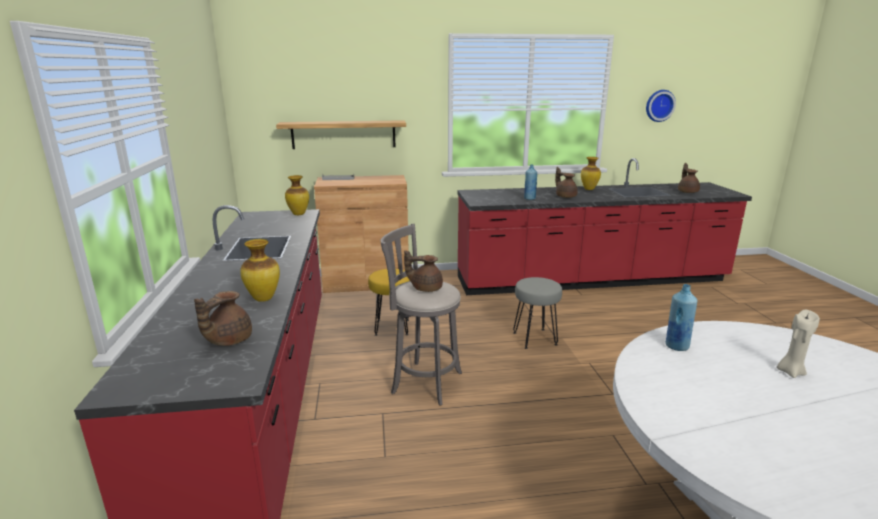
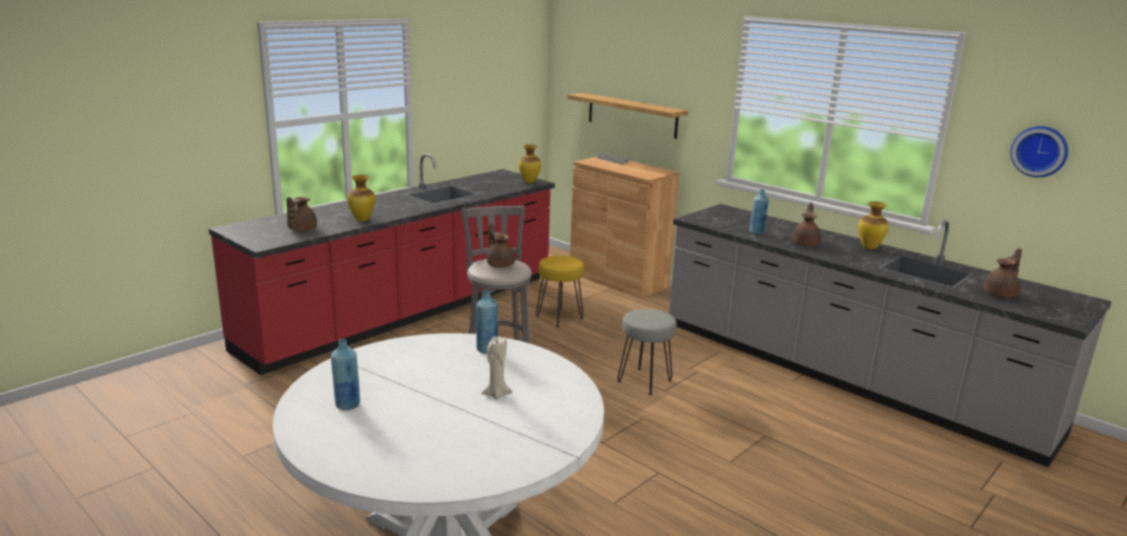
camera: 50 degrees right, 0 degrees up
(228, 340) = (301, 229): brown teapot -> brown teapot turned 60 degrees counterclockwise
(591, 280) = (845, 377): red counter -> grey counter
(811, 470) = (347, 405): none -> blue bottle

